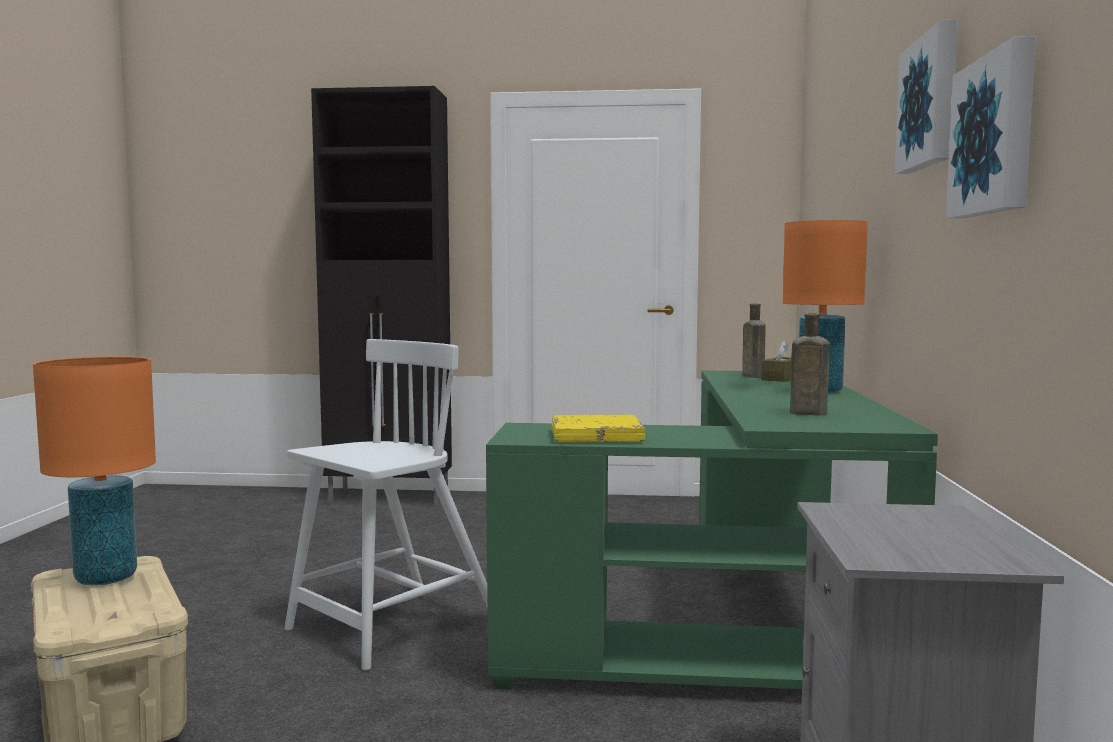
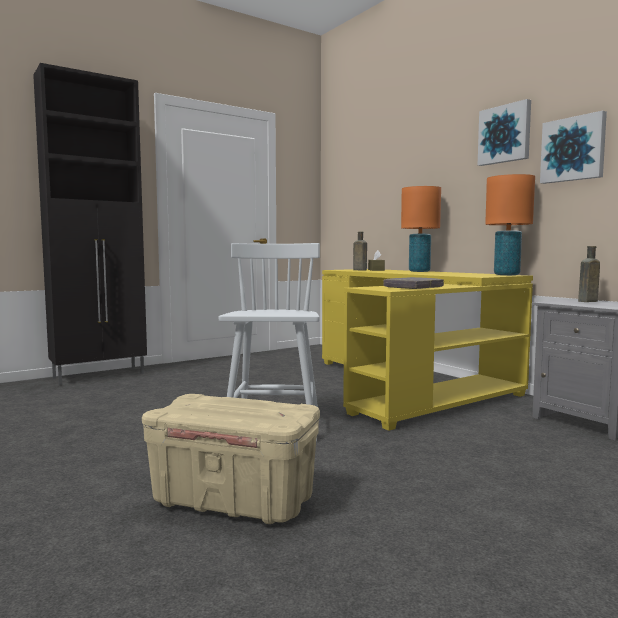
camera: 40 degrees left, 0 degrees up
(106, 578) = (209, 404): orange table lamp -> orange table lamp (507, 275)
(596, 436) = (413, 287): yellow book -> grey book
(743, 617) = (412, 385): green desk -> yellow desk
(805, 413) = (462, 274): brown bottle -> brown bottle (586, 301)

